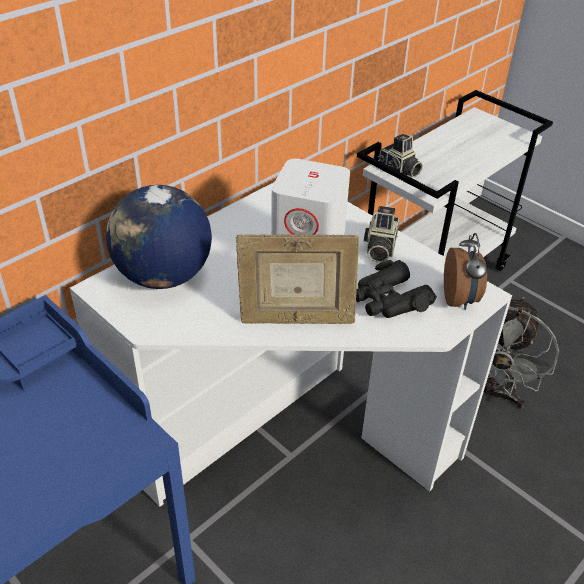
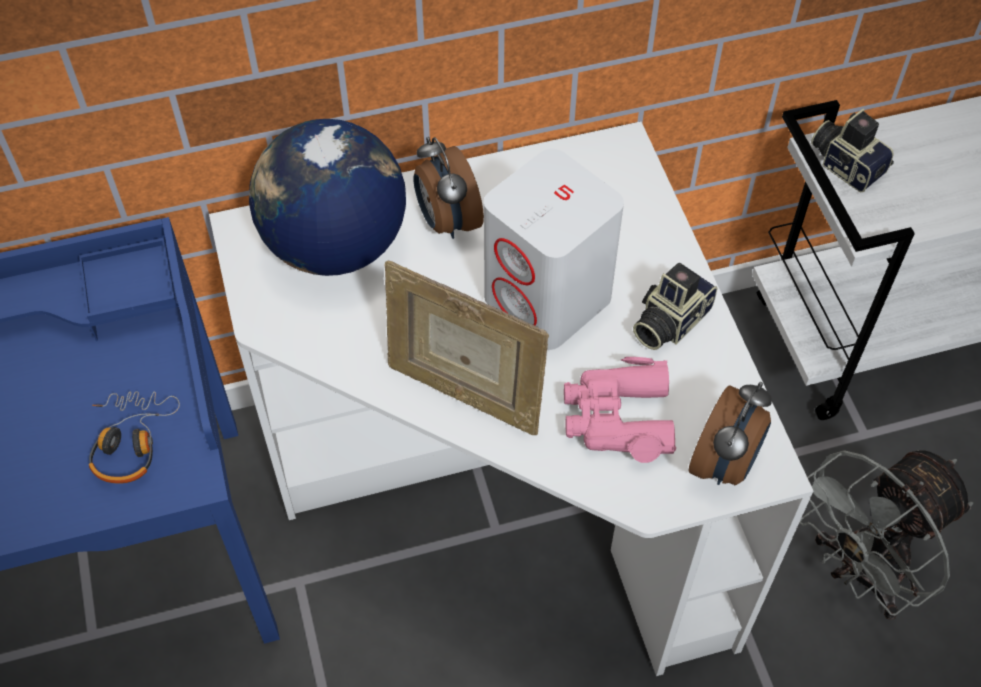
camera: 30 degrees right, 15 degrees up
(87, 438) = (130, 442): none -> headphones
(222, 244) = (446, 221): none -> alarm clock
(389, 300) = (617, 417): black binoculars -> pink binoculars
(399, 170) = (847, 164): camera -> camera turned 150 degrees clockwise

